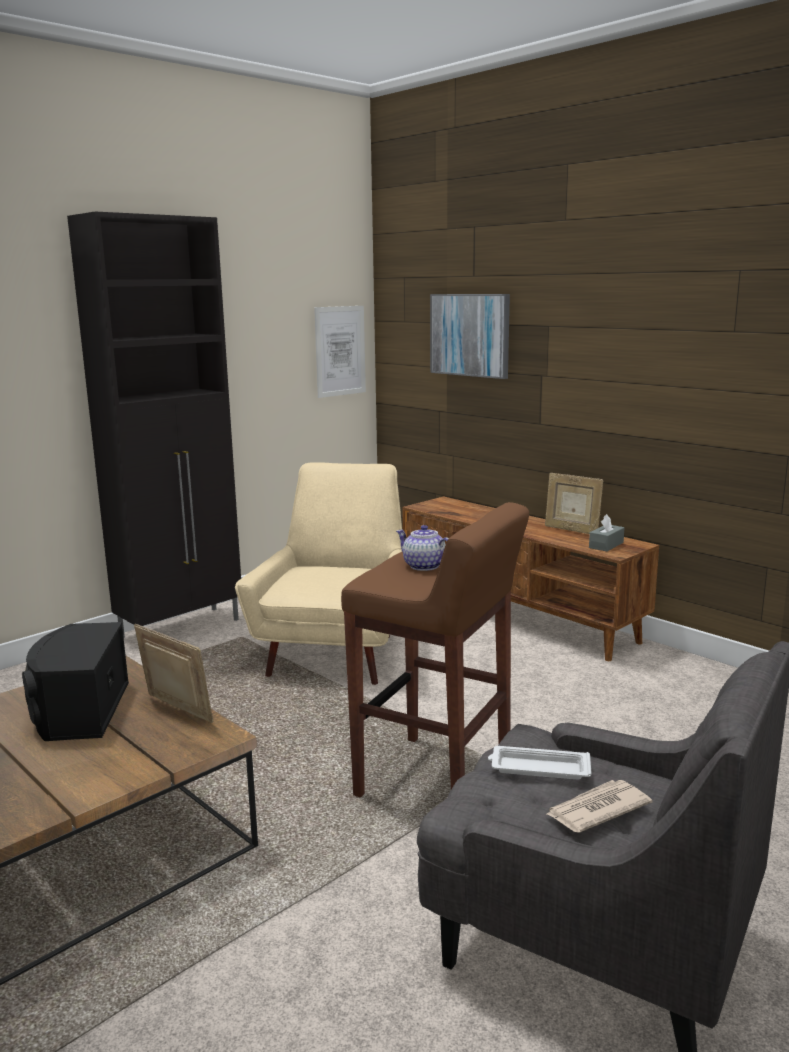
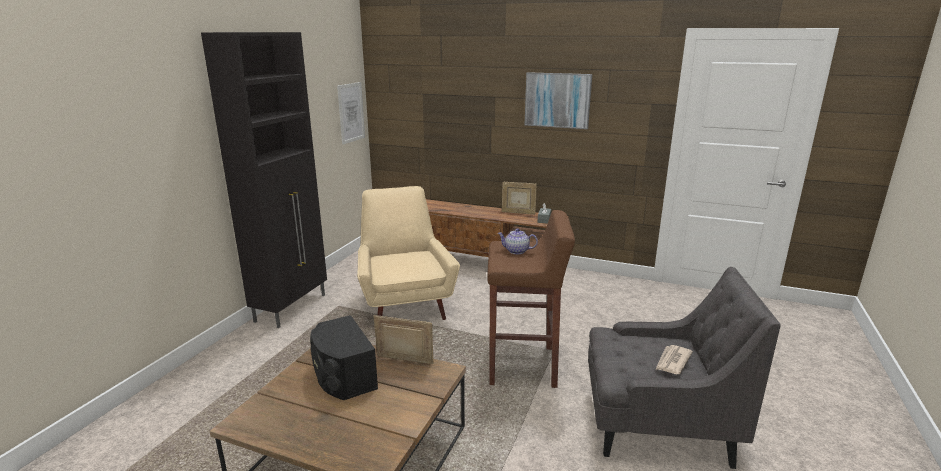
camera: 25 degrees left, 5 degrees up
(470, 335) = (440, 101): picture -> picture (557, 100)
(538, 768) = (630, 348): white tray -> none

